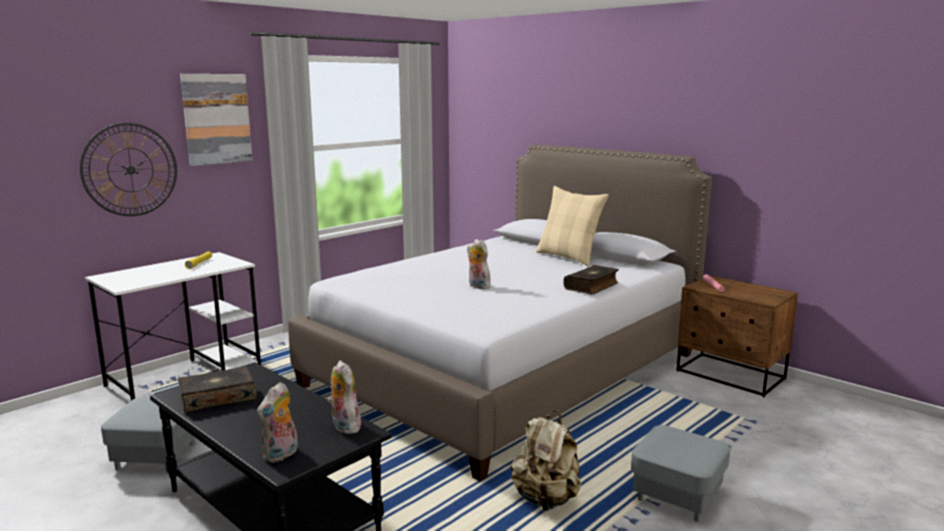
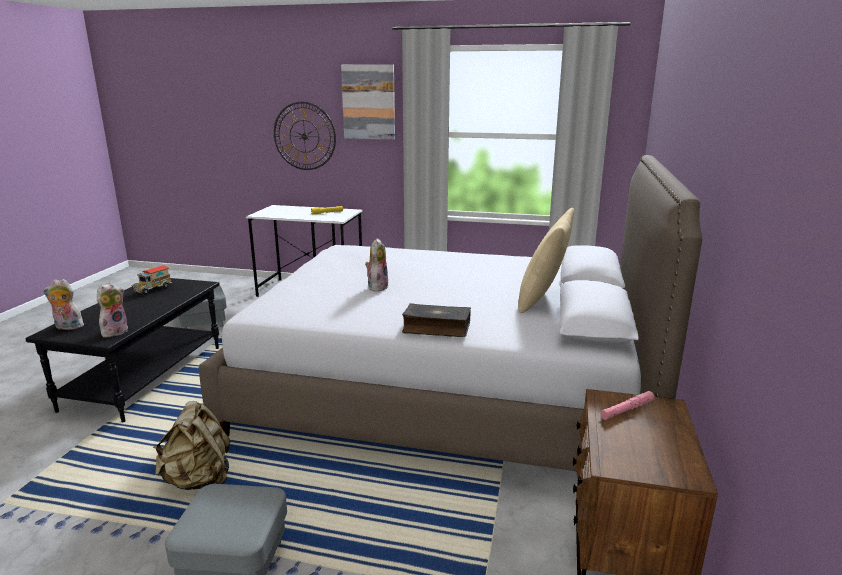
camera: 60 degrees right, 5 degrees up
(218, 397) = (152, 290): book -> toy truck

